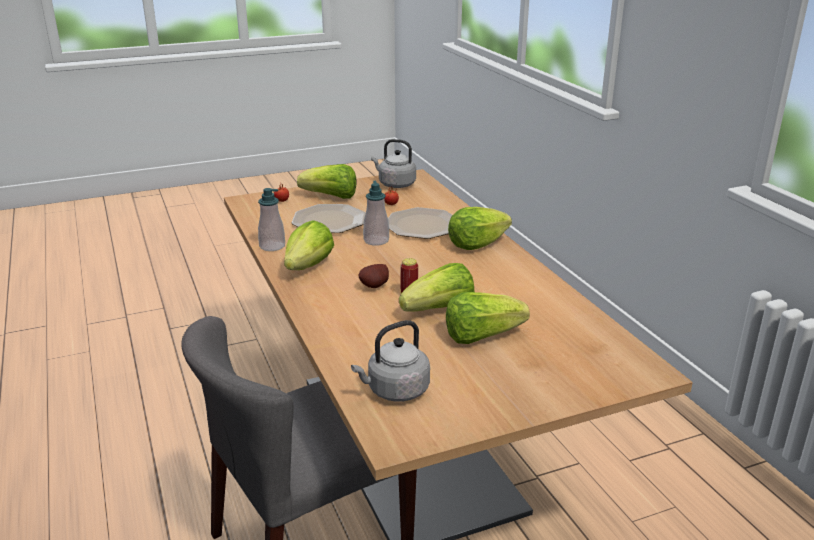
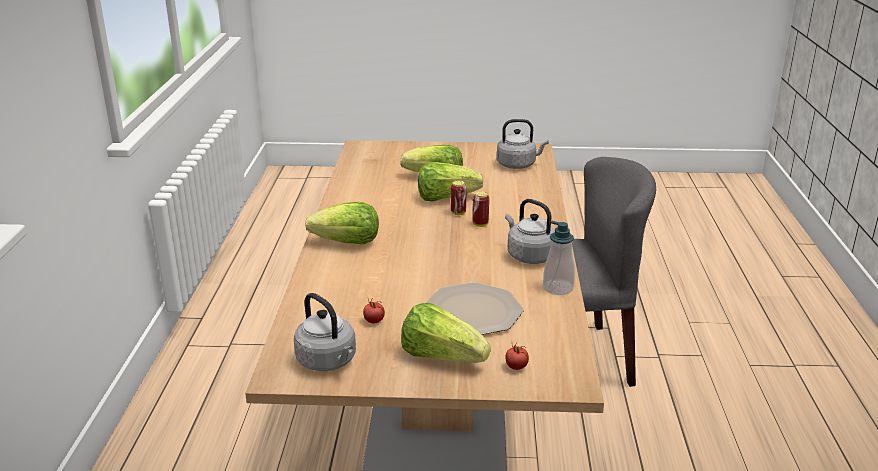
camera: 155 degrees left, 0 degrees up
(309, 266) = (529, 256): lettuce -> grey kettle
(376, 241) = (440, 270): soap dispenser -> none
(376, 286) = (480, 224): potato -> can
(423, 225) = (371, 278): plate -> none

